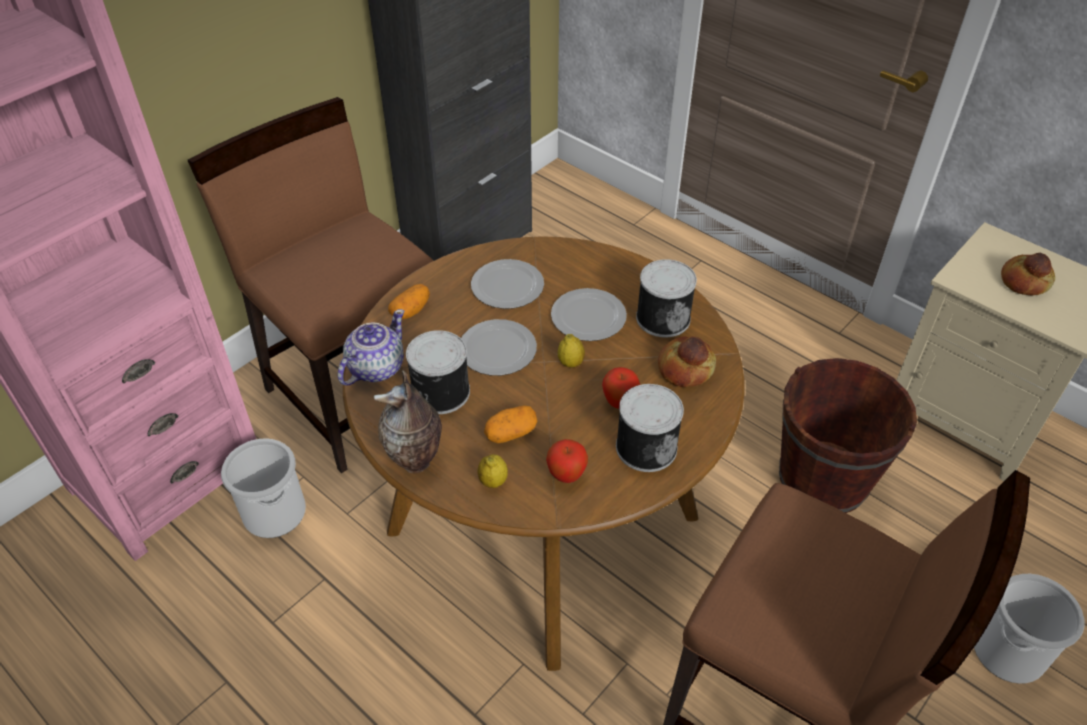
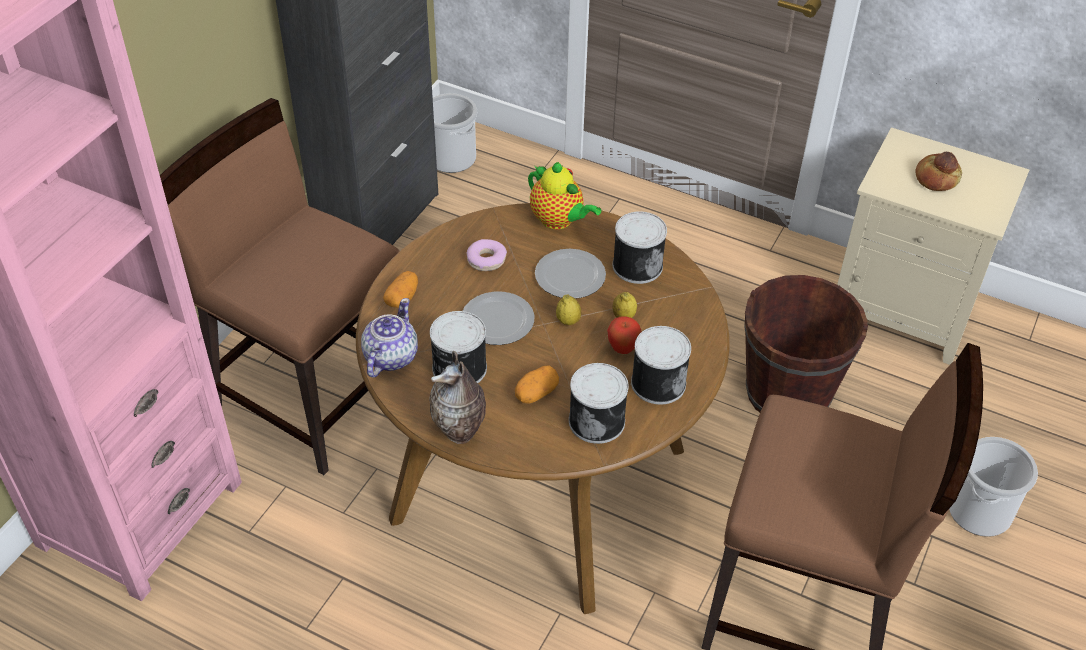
camera: 15 degrees left, 0 degrees up
(274, 512) = (268, 526): bucket -> bucket (451, 158)
(493, 481) = (535, 437): lemon -> lemon (623, 316)
(508, 287) = (486, 260): plate -> donut
(566, 475) = (597, 420): apple -> can
(596, 260) = (559, 221): none -> teapot
(685, 368) = (670, 307): bread -> none

